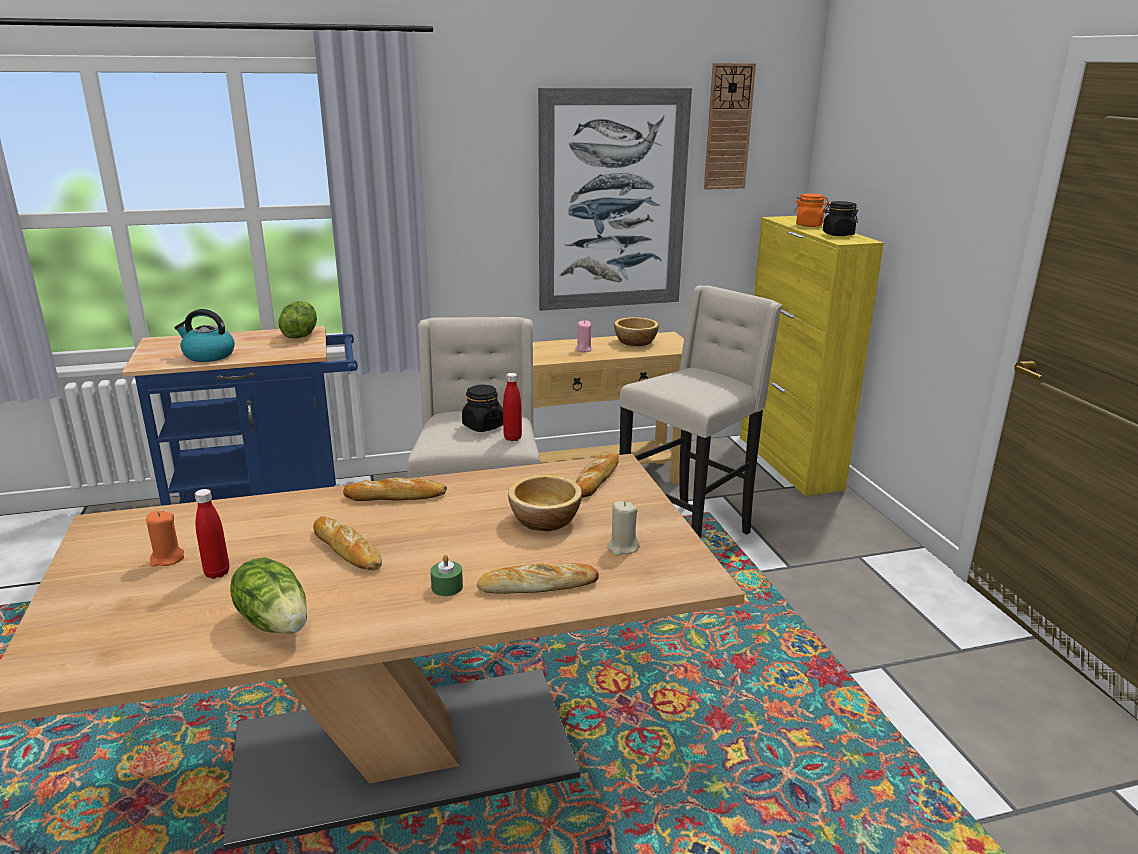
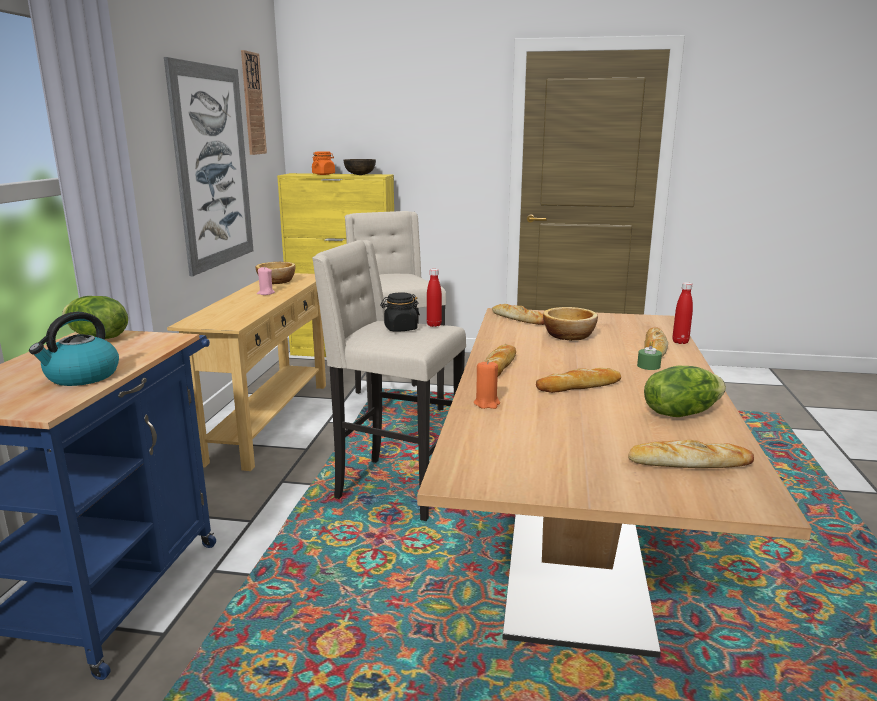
camera: 65 degrees left, 5 degrees down
(131, 634) = (688, 462): none -> bread
(167, 559) = (558, 447): orange candle -> orange candle (487, 403)
(217, 573) = (596, 428): red bottle -> red bottle (680, 342)
(622, 547) = (617, 326): beige candle -> none
(837, 234) = (360, 174): black jar -> brown bowl

